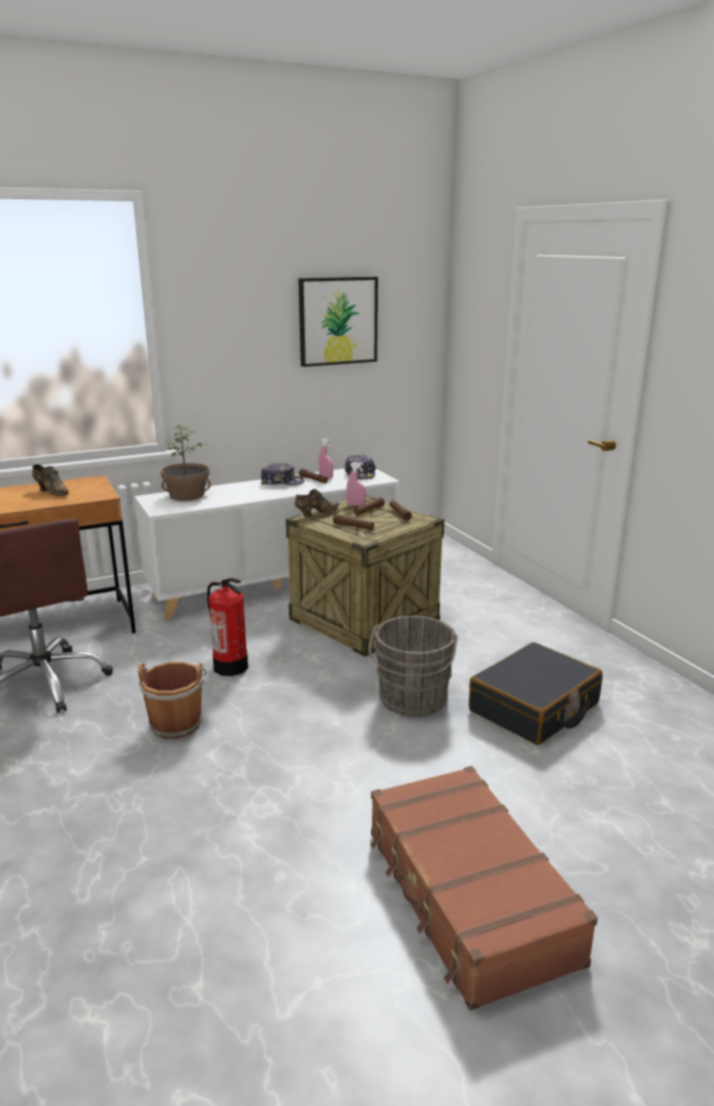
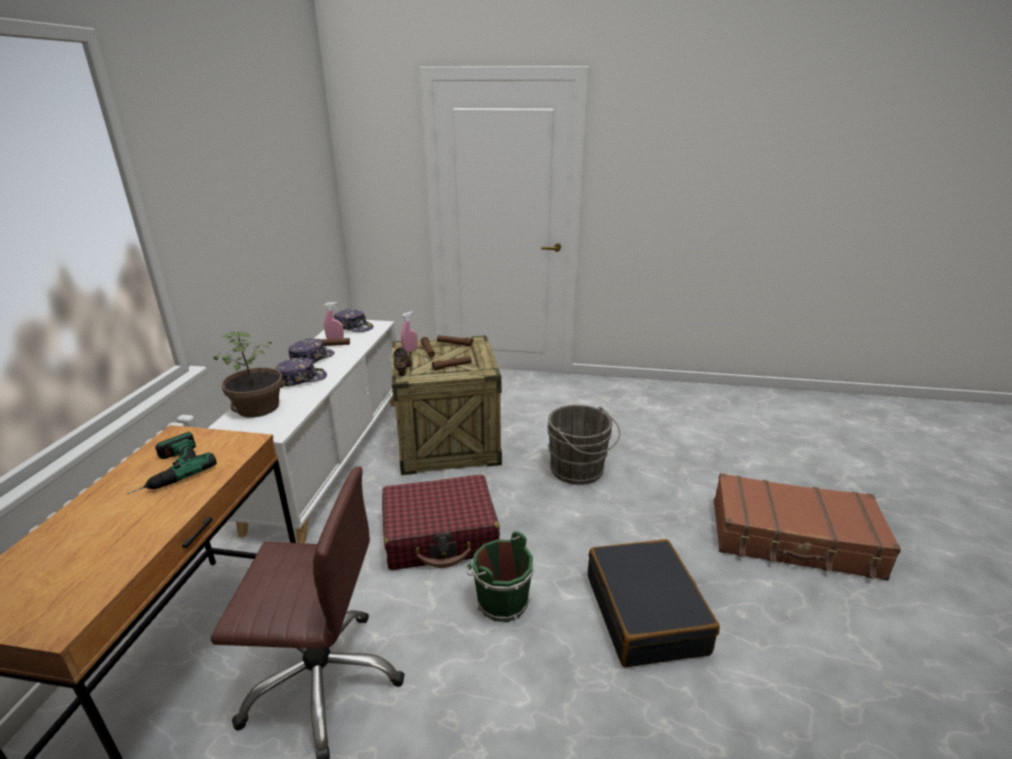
camera: 55 degrees left, 5 degrees up
(51, 491) = (166, 471): brown shoe -> power drill
(176, 723) = (500, 601): brown bucket -> green bucket
(230, 666) = (441, 535): fire extinguisher -> red suitcase
(244, 491) = (301, 379): none -> cap
(338, 321) = (280, 184): picture -> none
(534, 708) = (628, 433): black suitcase -> black suitcase (646, 613)

